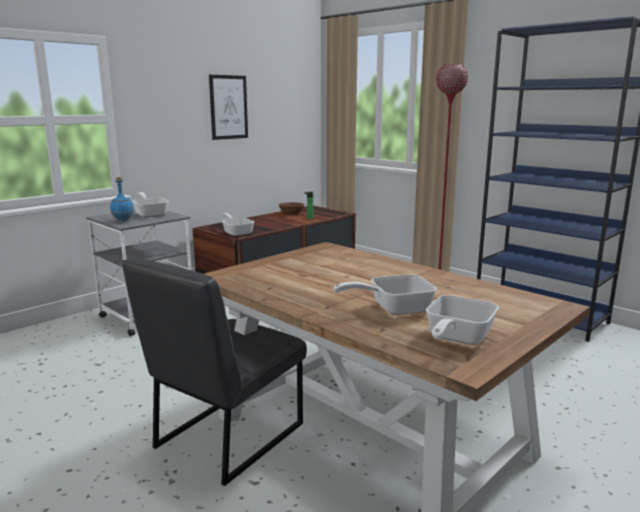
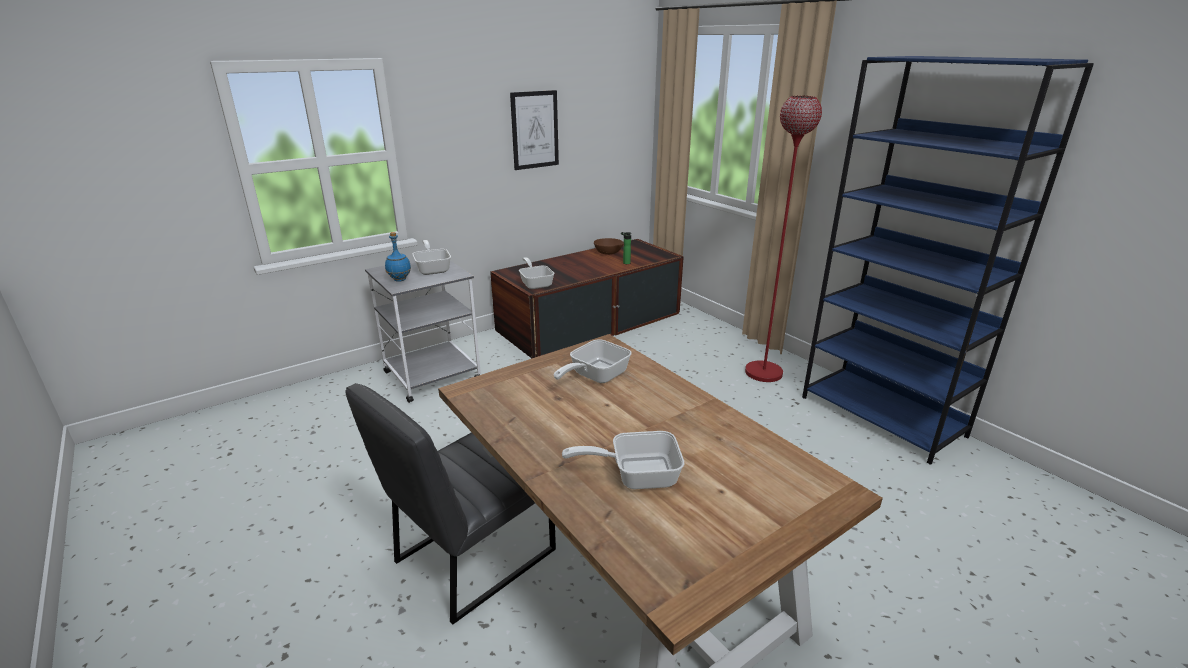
camera: 10 degrees right, 10 degrees up
(456, 338) = (687, 543): frying pan -> frying pan (594, 376)

